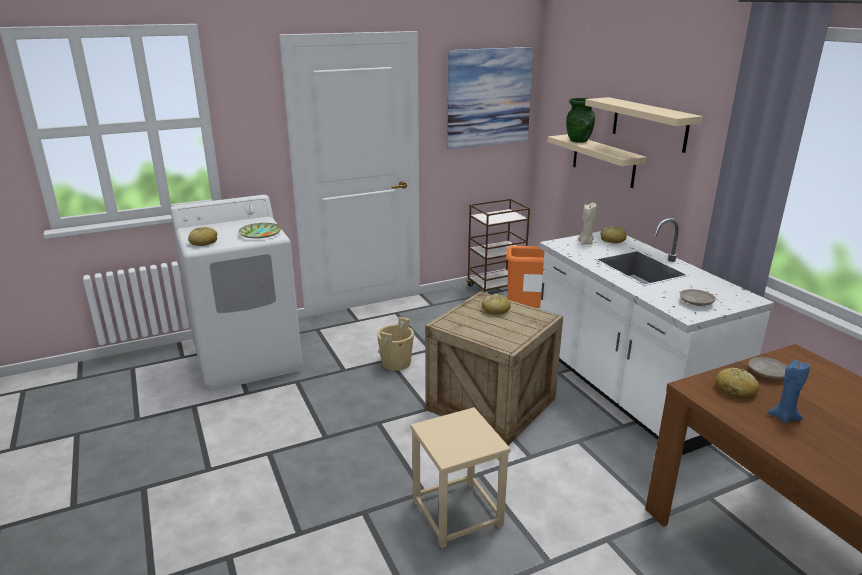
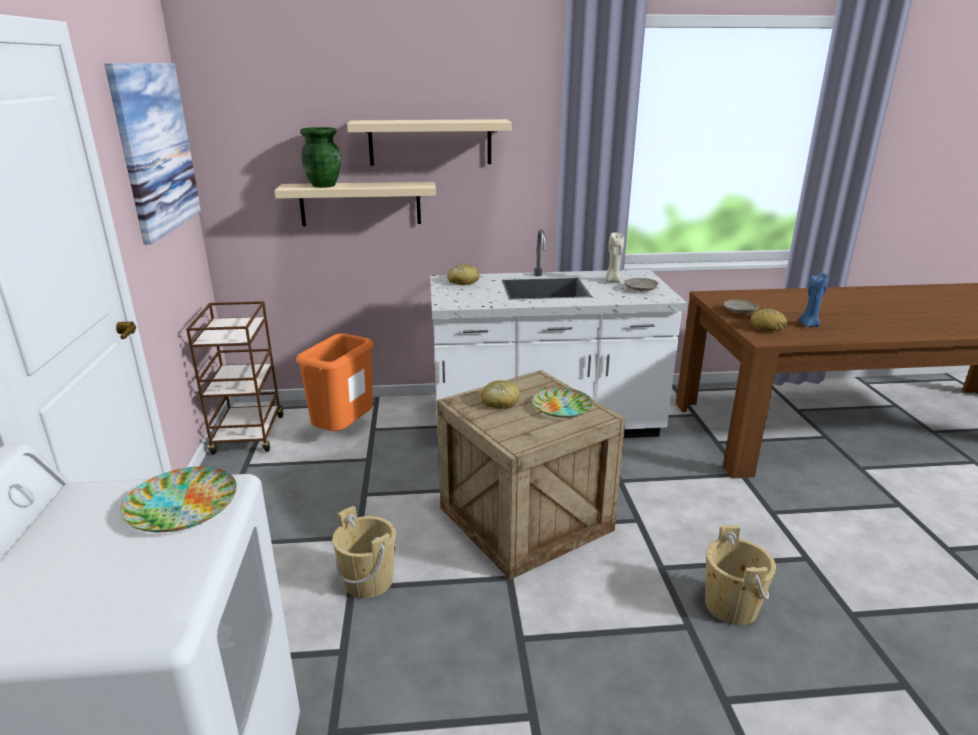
camera: 70 degrees left, 0 degrees up
(204, 242) = (132, 608): bread -> none
(456, 513) = (731, 606): beige stool -> beige bucket
(509, 331) = (562, 407): none -> plate
(585, 243) = (459, 293): beige candle -> beige candle (612, 281)

